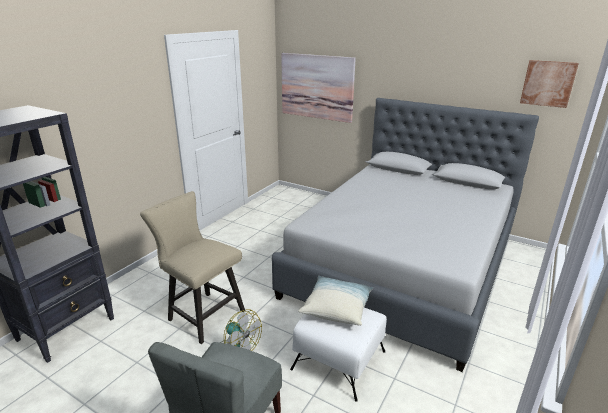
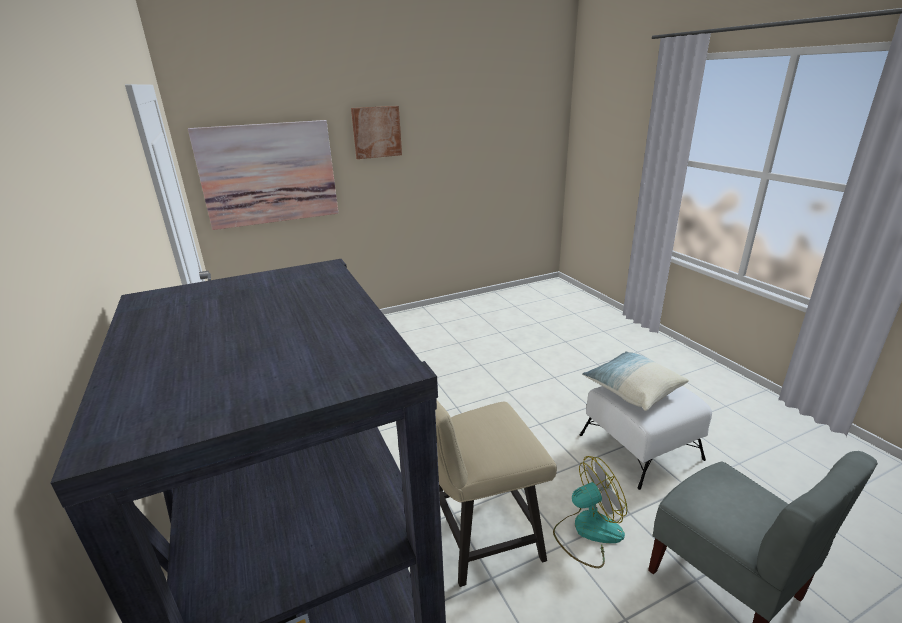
camera: 55 degrees left, 0 degrees up
(403, 266) = (517, 345): grey bed -> none
(548, 83) = (533, 120): picture -> picture (376, 132)

